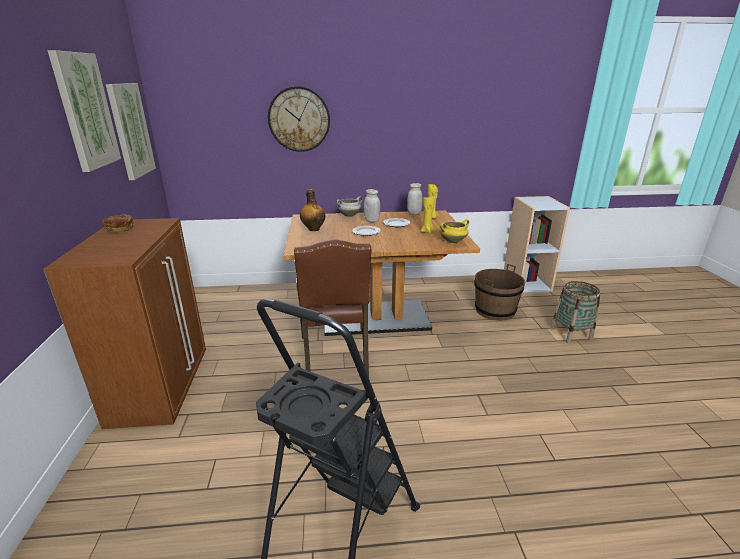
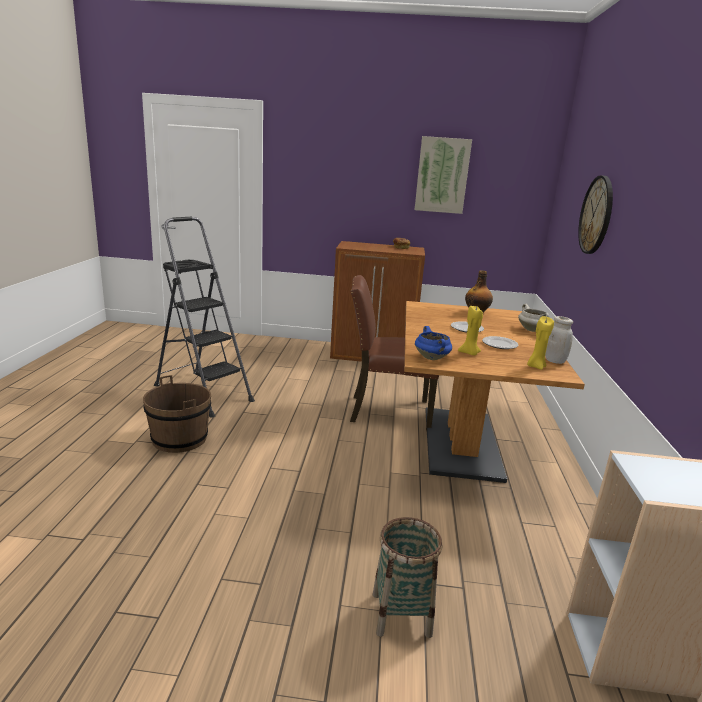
camera: 100 degrees right, 5 degrees down
(130, 130) = (502, 200): picture -> none
(372, 221) = (511, 336): white jar -> none
(453, 241) = (432, 358): yellow cooking pot -> blue cooking pot
(494, 310) = (485, 549): brown bucket -> brown bucket (180, 439)

